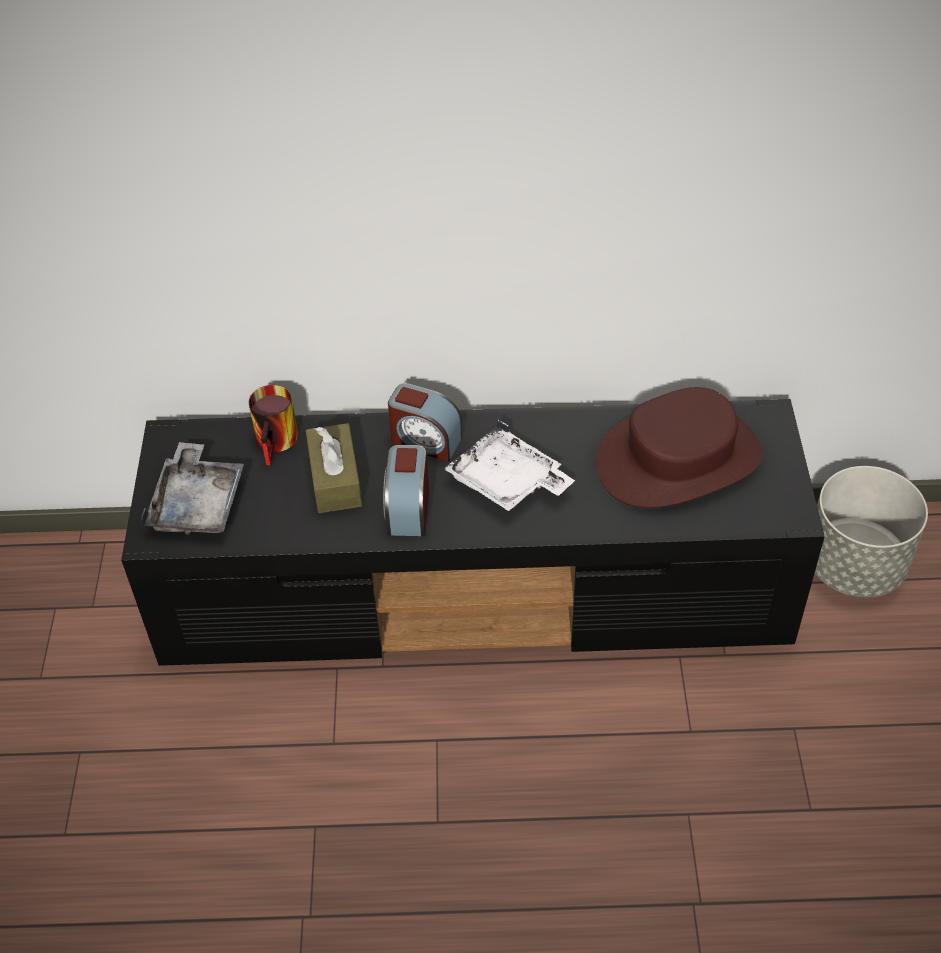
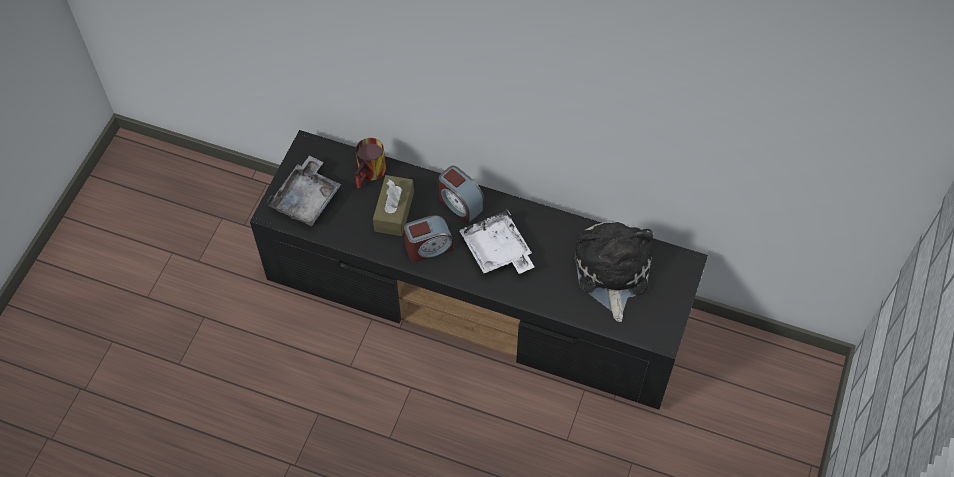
camera: 20 degrees right, 10 degrees up
(408, 509) = (428, 247): alarm clock -> alarm clock turned 135 degrees counterclockwise
(678, 459) = (611, 273): brown hat -> plush toy
(855, 566) = (731, 371): grey planter -> none

